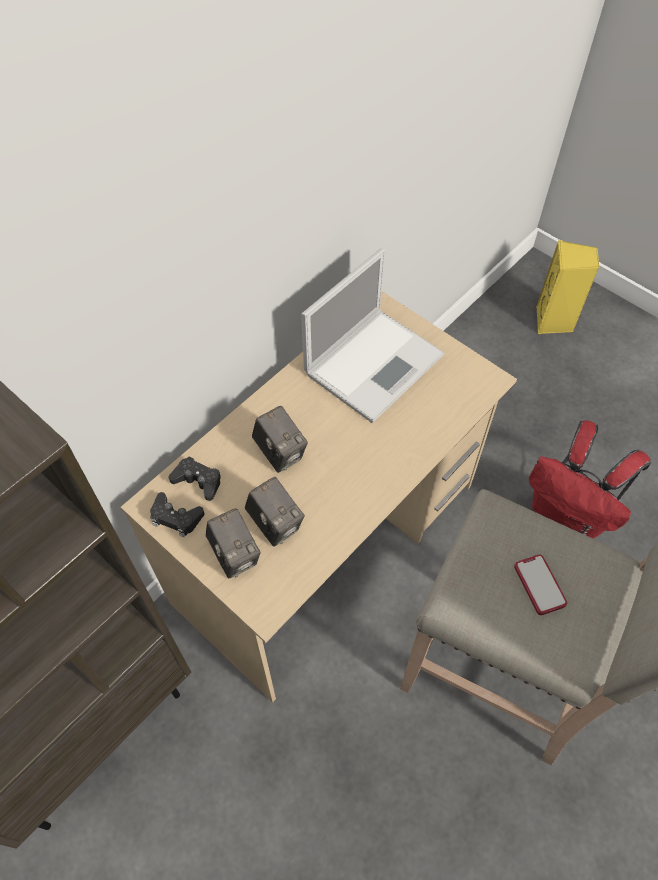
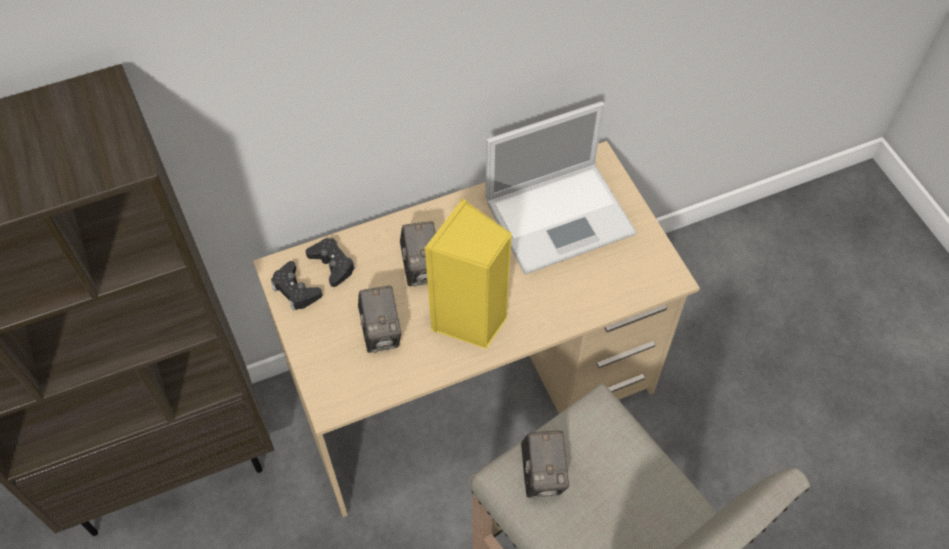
camera: 25 degrees right, 0 degrees up
(235, 554) = (330, 345): camera -> camera (542, 475)
(539, 585) = (601, 497): phone -> none
(553, 321) = (849, 251): yellow speaker -> yellow speaker (470, 320)
(567, 517) = (745, 469): red backpack -> none

